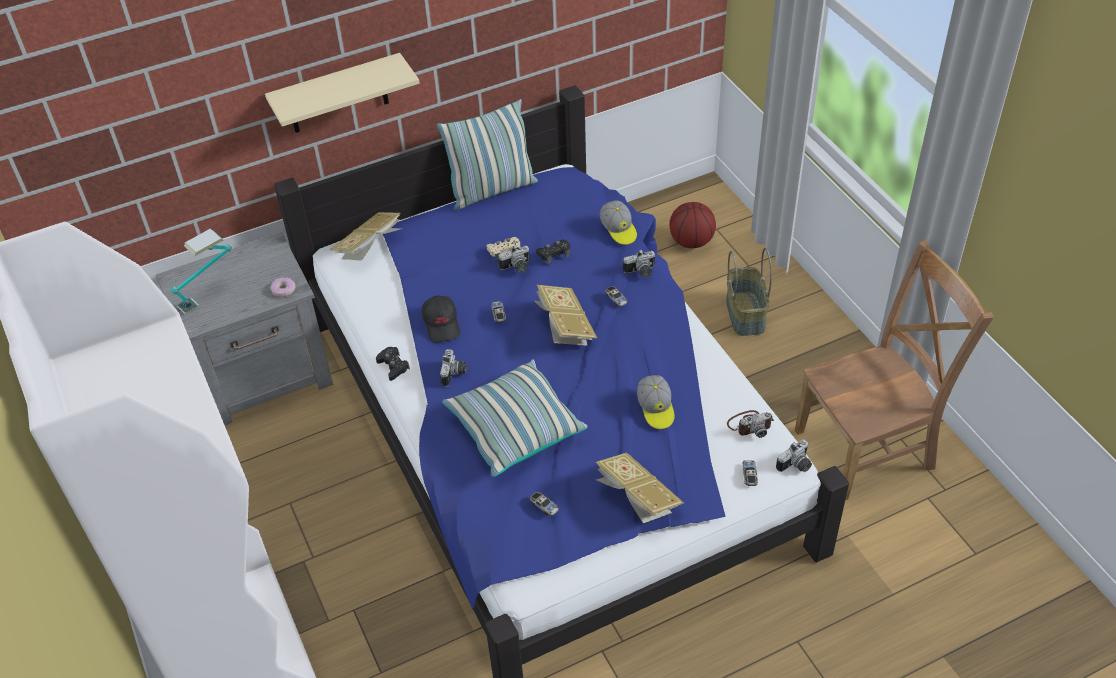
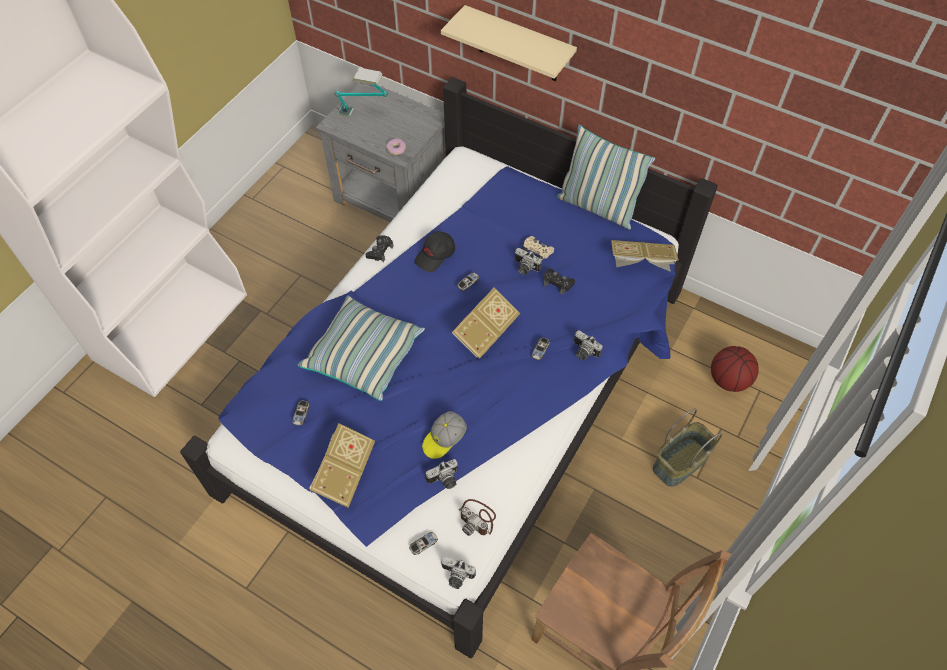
camera: 55 degrees right, 10 degrees up
(370, 248) = (479, 172): book -> book (641, 263)
(454, 374) = (392, 290): camera -> camera (444, 480)
(618, 229) = (620, 311): cap -> none

